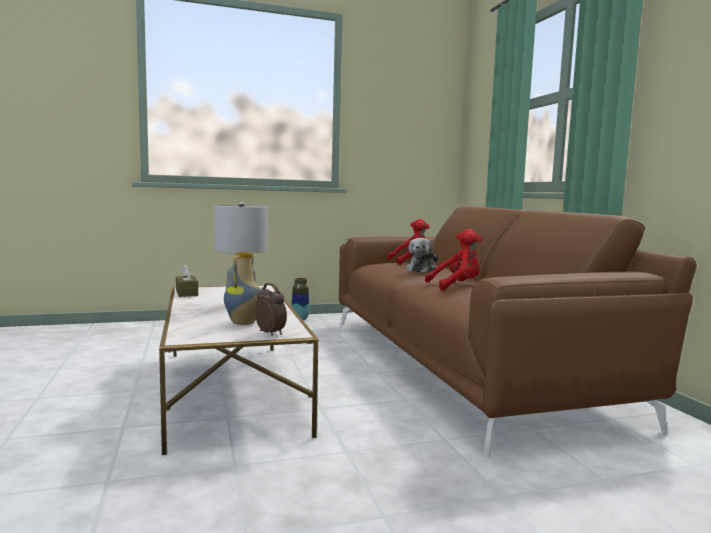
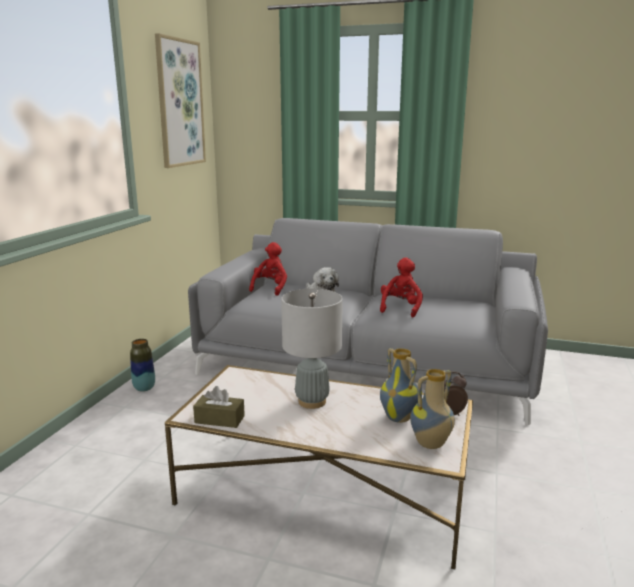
camera: 55 degrees left, 10 degrees up
(206, 334) = (431, 444): none -> vase
(412, 106) = (180, 103): none -> picture
(463, 363) = (367, 366): brown sofa -> grey sofa

